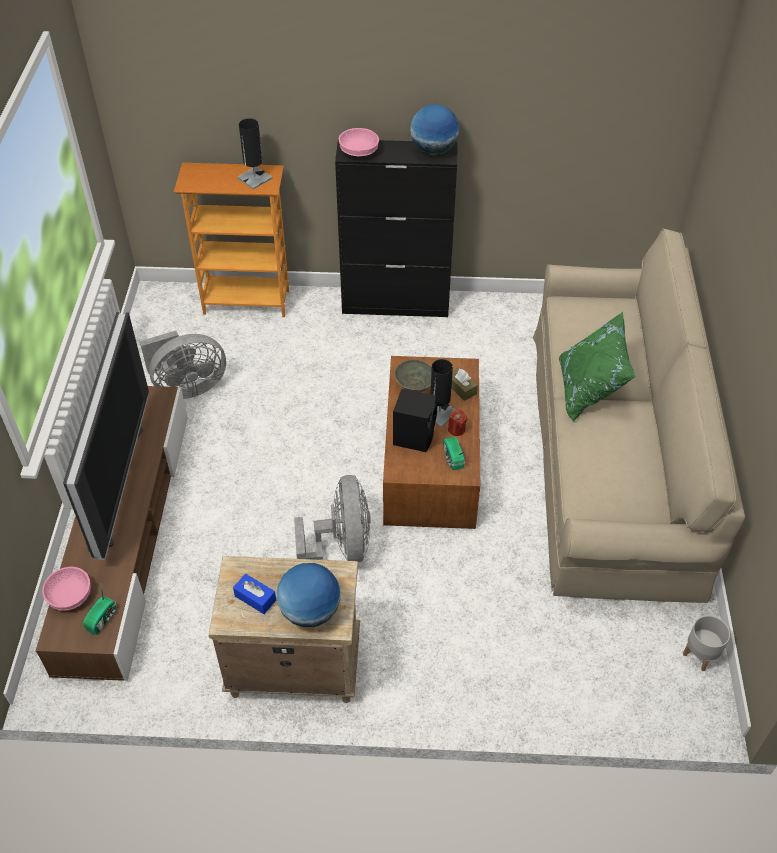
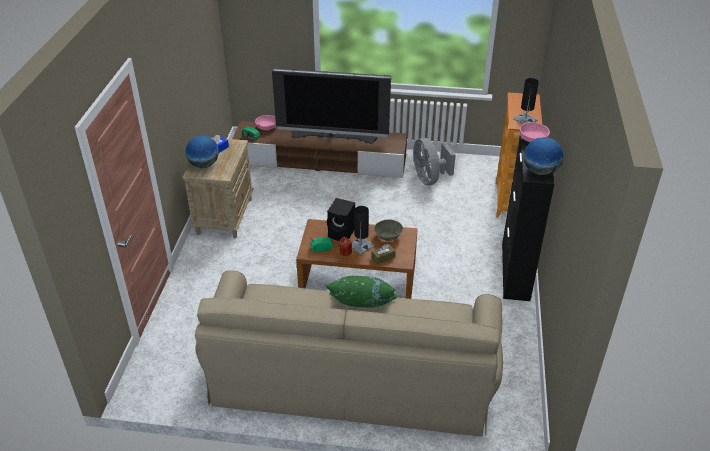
camera: 95 degrees right, 10 degrees down
(341, 547) = (296, 235): grey fan -> none
(701, 655) = (171, 393): grey planter -> none

